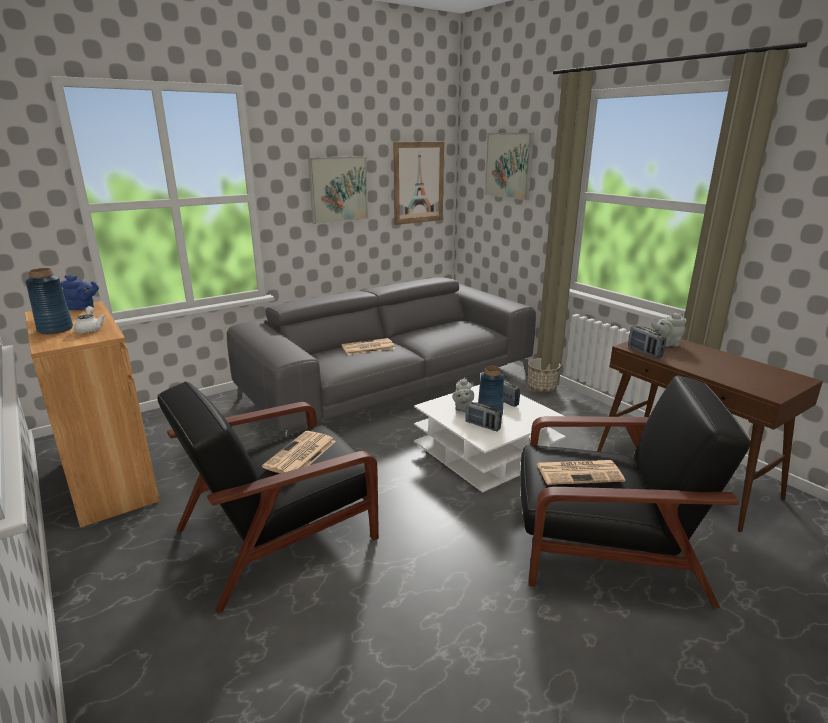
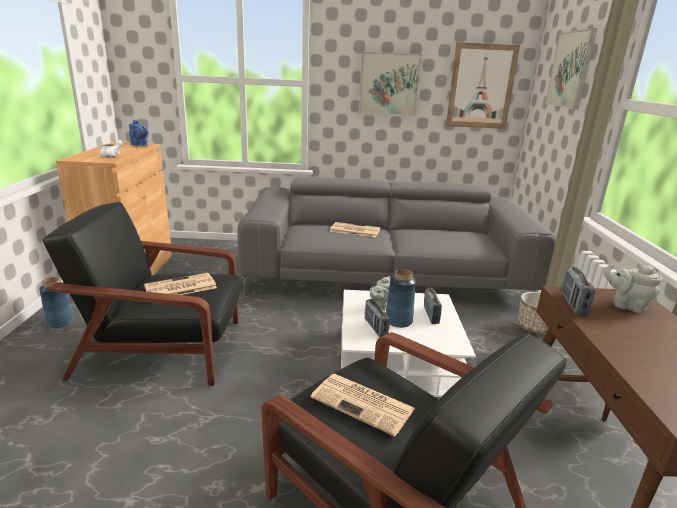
camera: 35 degrees right, 0 degrees up
(55, 329) = (98, 152): blue vase -> blue vase (59, 322)

